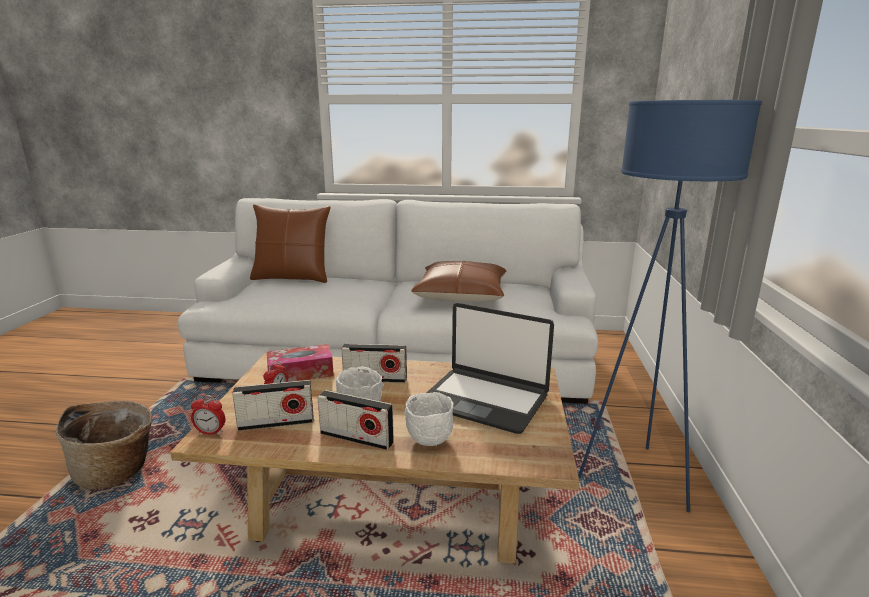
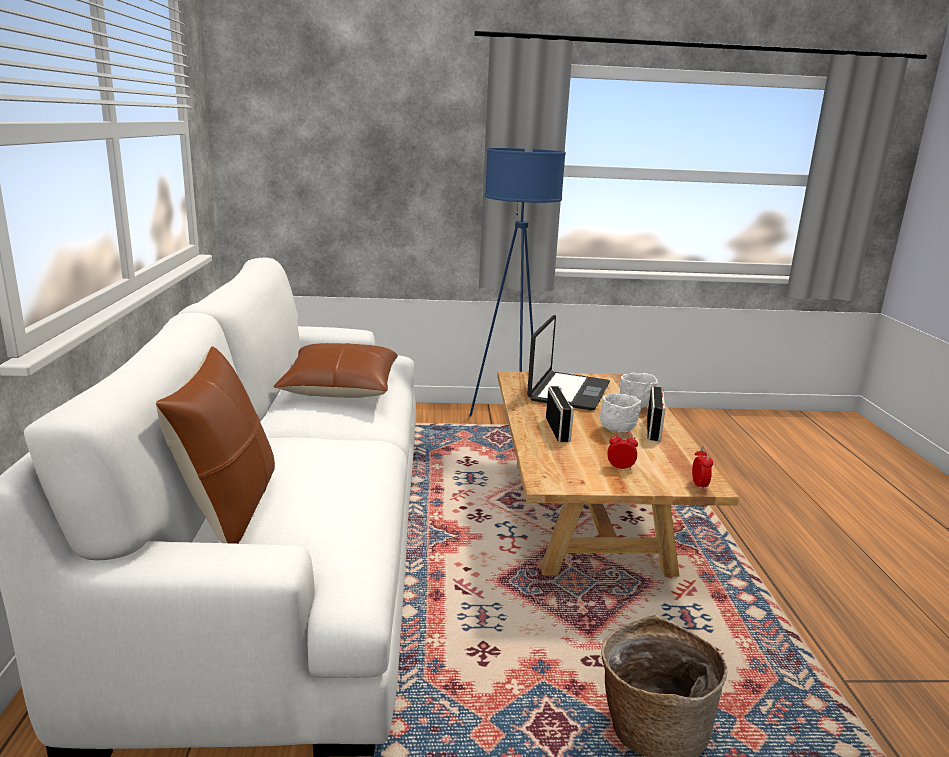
camera: 100 degrees left, 0 degrees up
(276, 423) = (661, 460): radio -> none
(300, 373) = (567, 464): tissue box -> none

